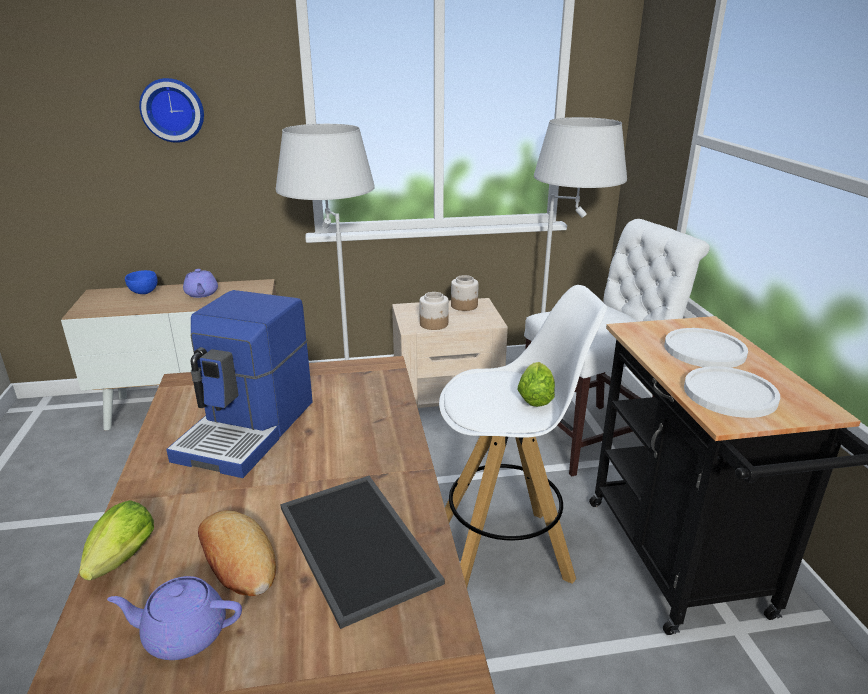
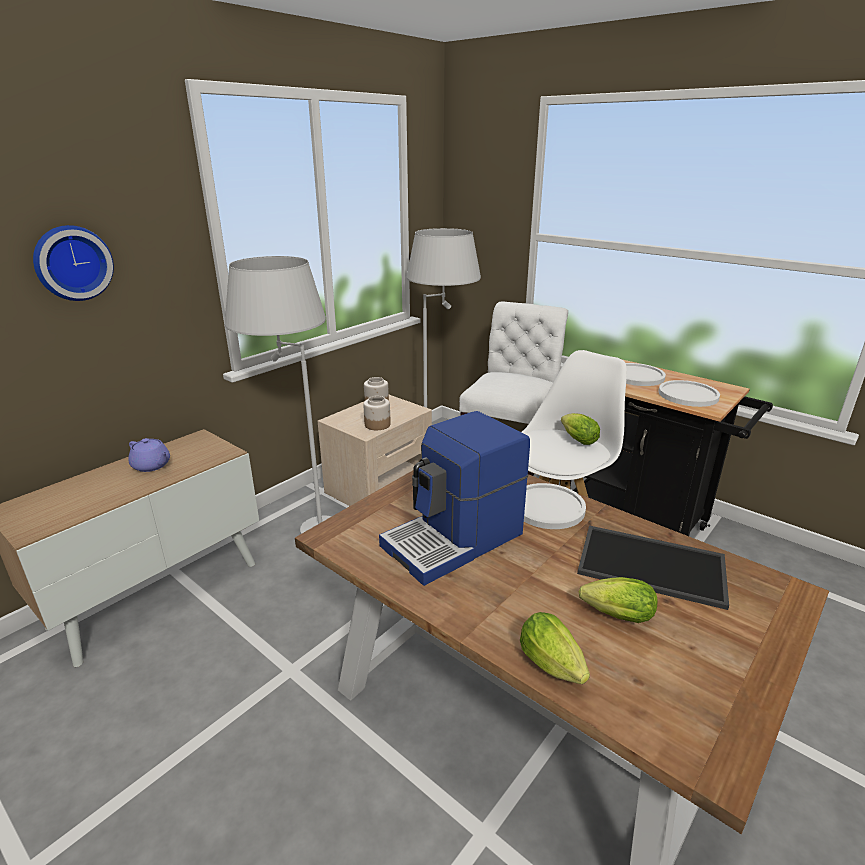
camera: 40 degrees left, 0 degrees up
(144, 292) = (75, 486): blue bowl -> none
(183, 634) = (672, 671): purple teapot -> none
(237, 559) = (613, 615): bread -> lettuce
(249, 429) = (455, 540): coffee machine -> coffee machine turned 75 degrees clockwise
(372, 443) = (548, 507): none -> white plate

